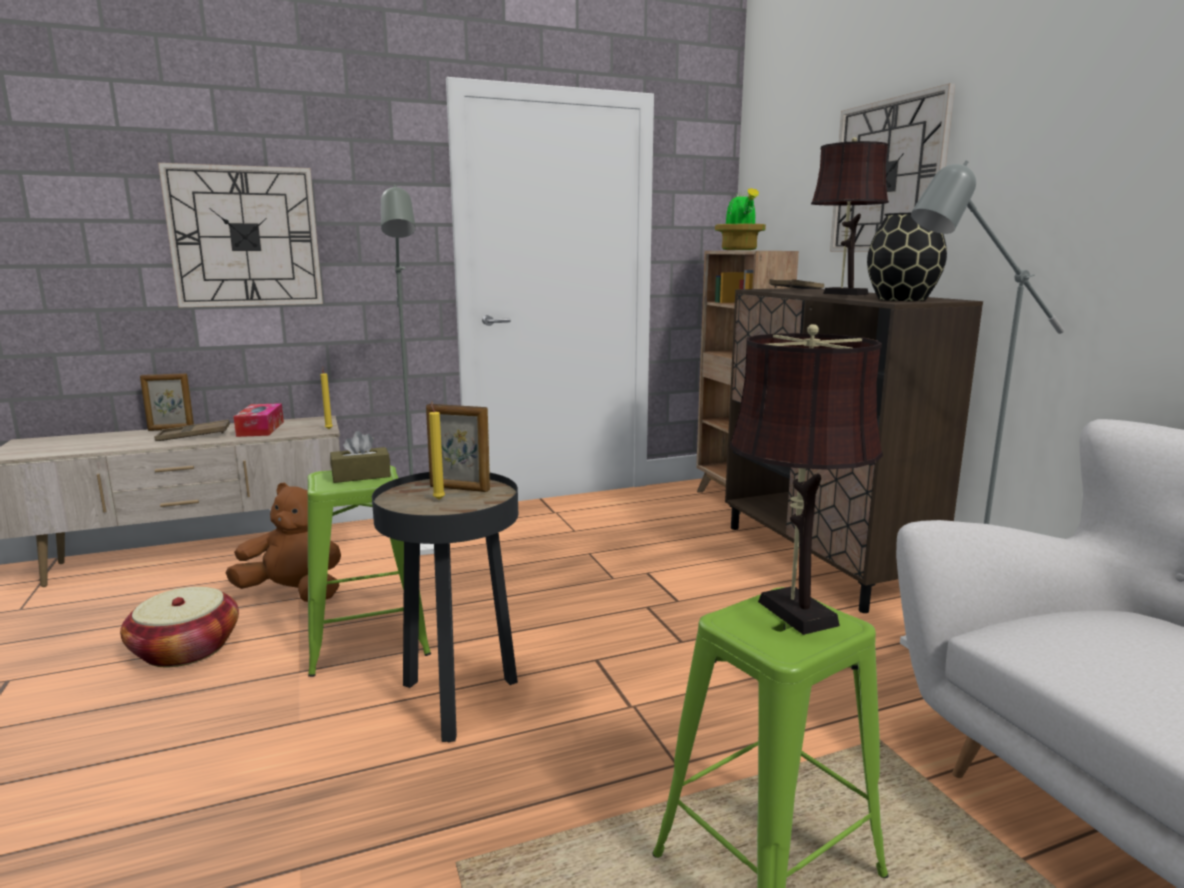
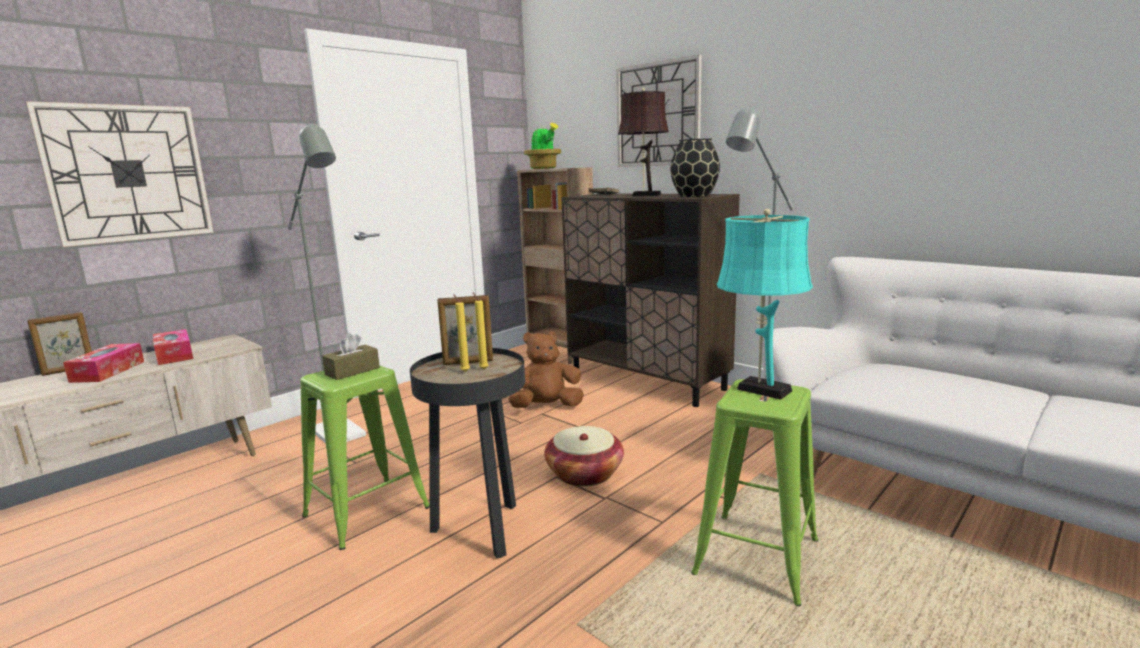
camera: 25 degrees left, 0 degrees up
(186, 649) = (194, 565): basket -> basket (584, 474)
(194, 436) = (108, 371): brown tray -> tissue box
(293, 593) = (259, 495): brown plush toy -> brown plush toy (547, 407)
(329, 429) = (247, 345): yellow candle -> yellow candle (483, 369)
(792, 609) = (759, 389): brown table lamp -> turquoise table lamp

